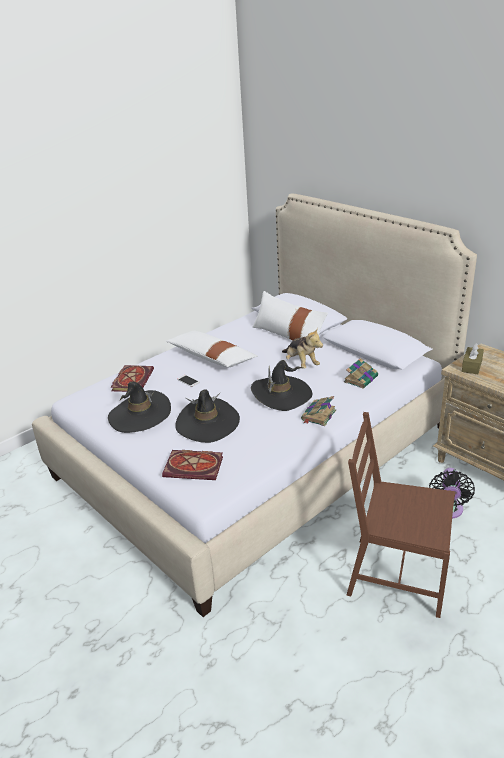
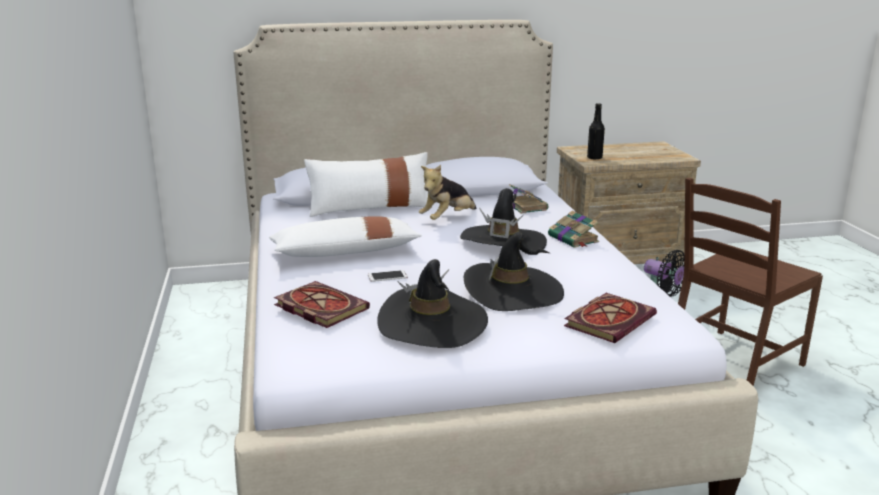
camera: 60 degrees left, 10 degrees down
(301, 363) = (447, 219): plush toy -> plush toy turned 135 degrees clockwise
(471, 366) = (594, 158): brown tissue box -> black bottle

